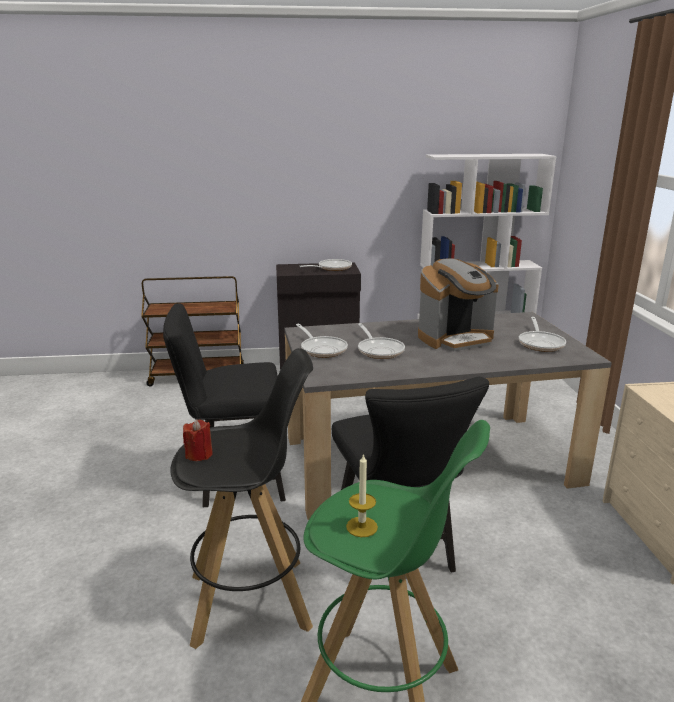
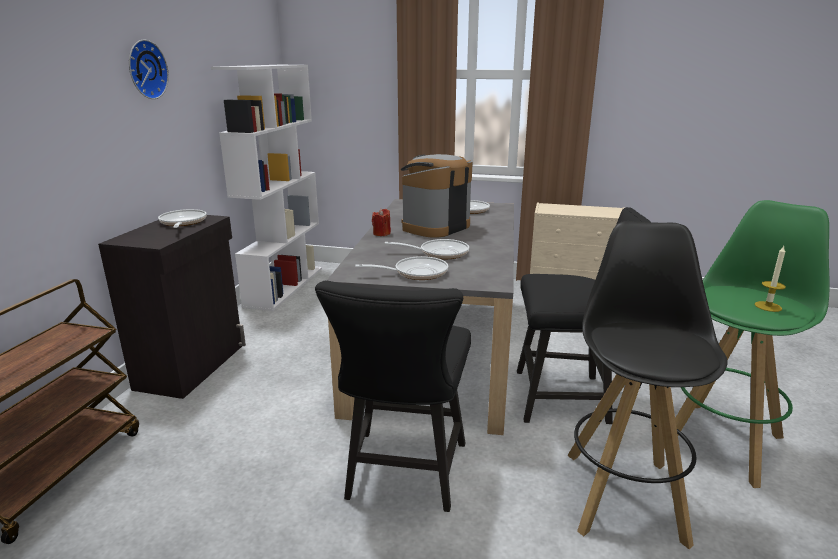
camera: 70 degrees left, 0 degrees up
(199, 454) = (661, 357): red candle -> red candle (381, 233)
(352, 155) = (145, 69): none -> wall clock
(455, 339) = (434, 227): coffee machine -> coffee machine turned 135 degrees counterclockwise

